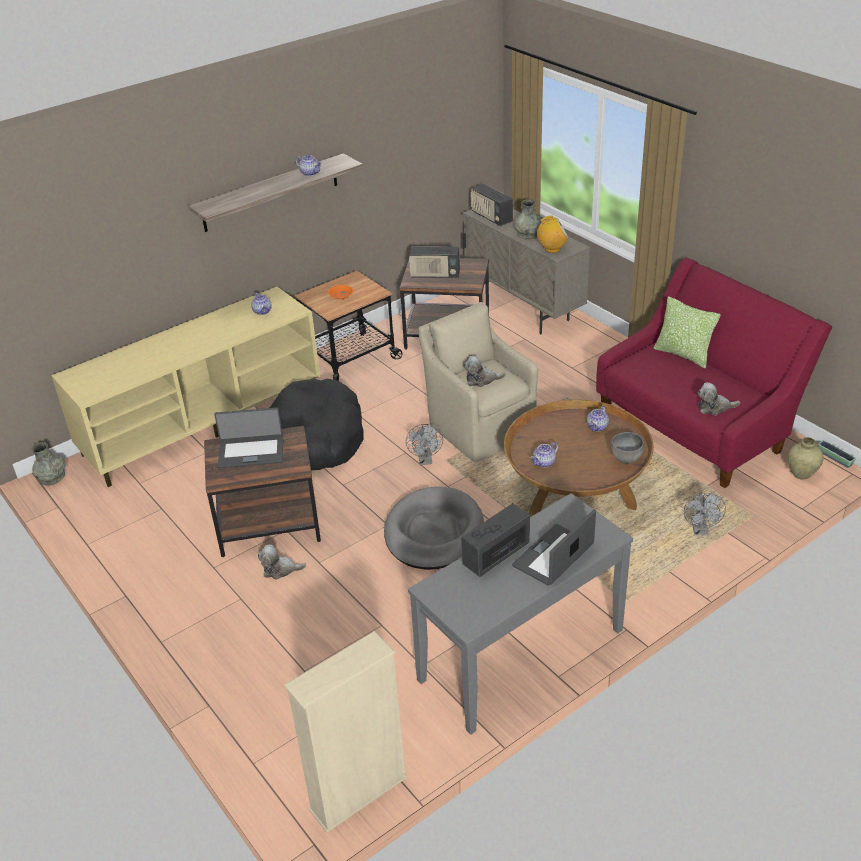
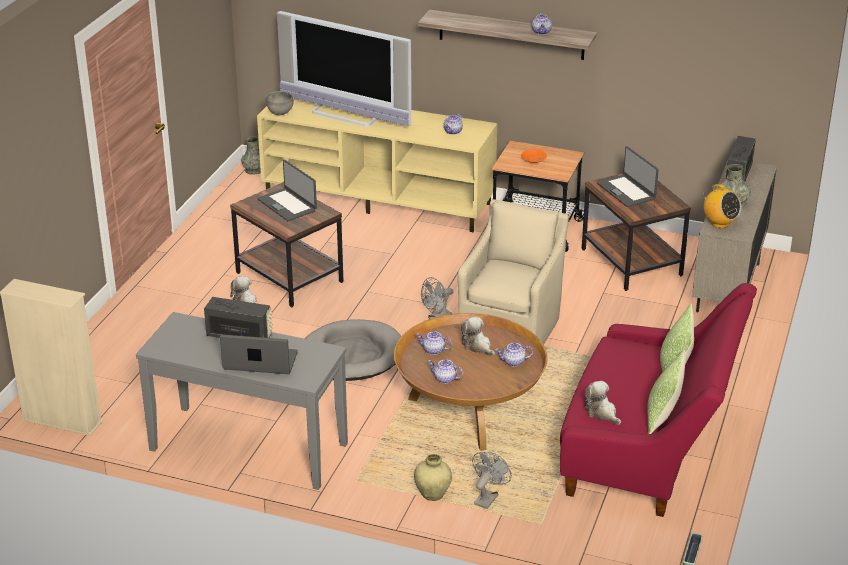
camera: 55 degrees right, 5 degrees down
(154, 355) = (346, 114): none -> television
(317, 438) = (412, 256): black dog bed -> none
(435, 275) = (626, 191): radio -> laptop
(482, 380) = (501, 274): plush toy -> plush toy (477, 346)
(592, 472) = (445, 379): none -> teapot
(626, 459) = (482, 391): grey bowl -> grey bowl (279, 113)
(700, 531) = (488, 497): grey fan -> grey fan turned 150 degrees clockwise
(740, 383) = (662, 417): none -> pillow
(801, 474) = (640, 540): beige vase -> beige vase (432, 495)

